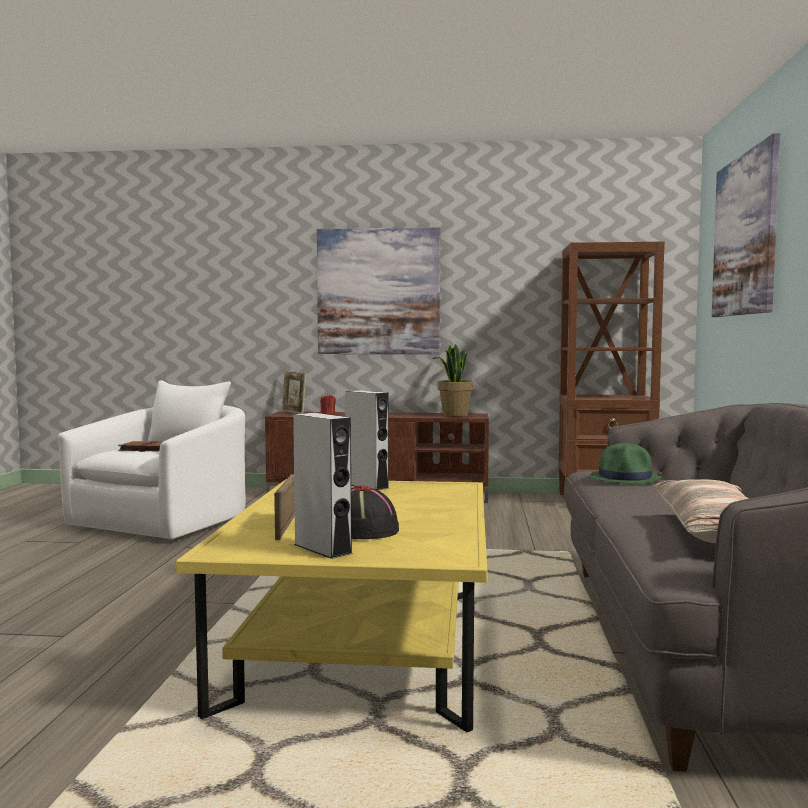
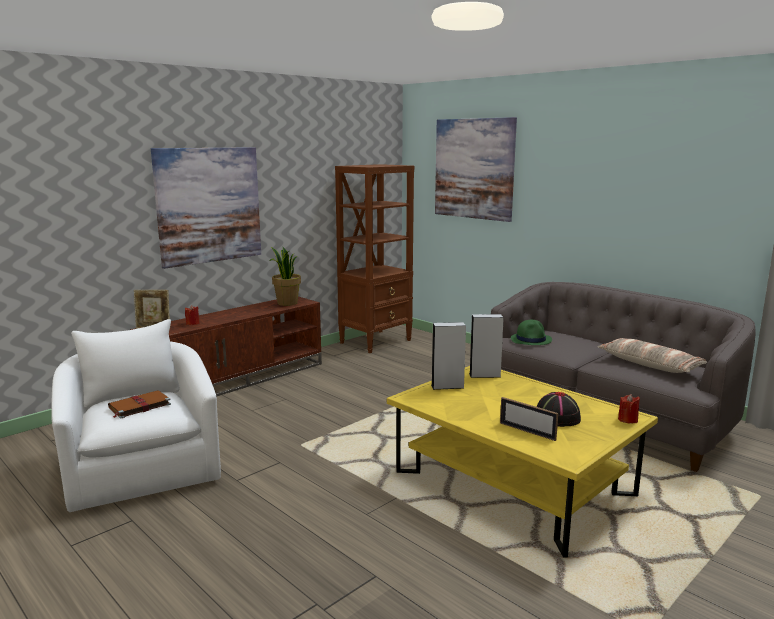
camera: 50 degrees left, 10 degrees up
(322, 549) = (587, 436): grey speaker -> grey speaker (485, 375)
(430, 557) = (627, 420): none -> red candle

